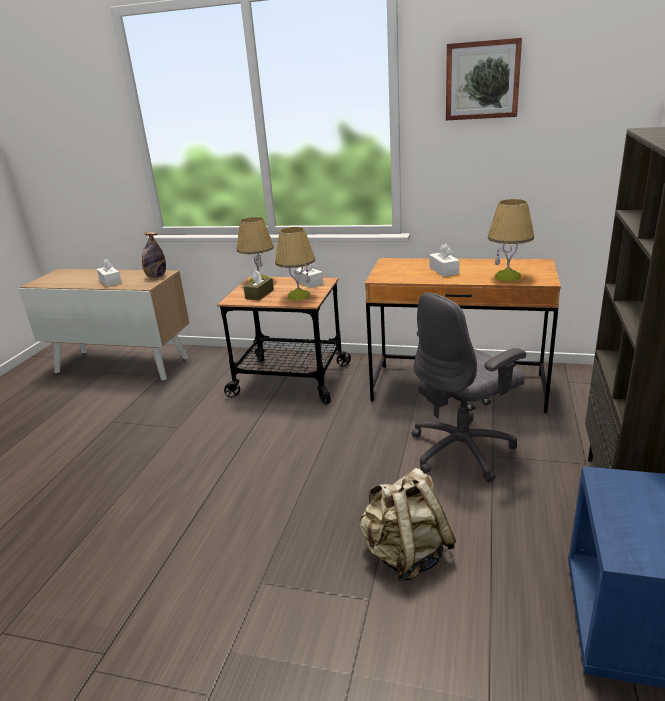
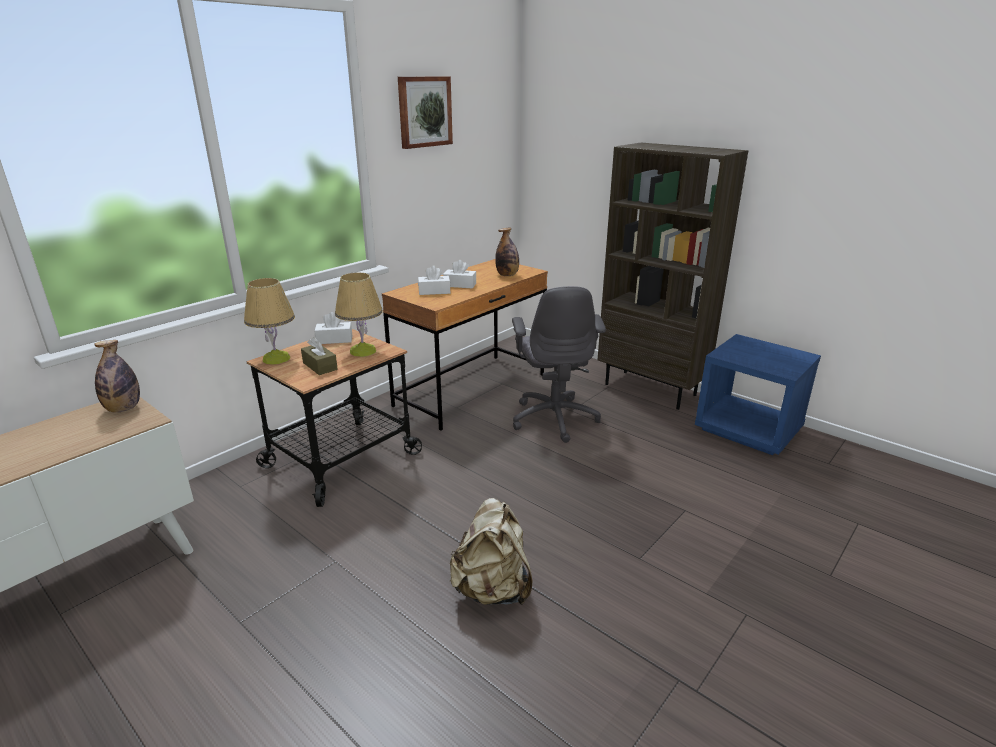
camera: 65 degrees left, 0 degrees up
(110, 281) = (55, 445): white tissue box -> white tissue box (434, 291)
(405, 555) = (650, 481): beige backpack -> beige backpack (492, 589)
(508, 276) = (507, 275): table lamp -> bottle

